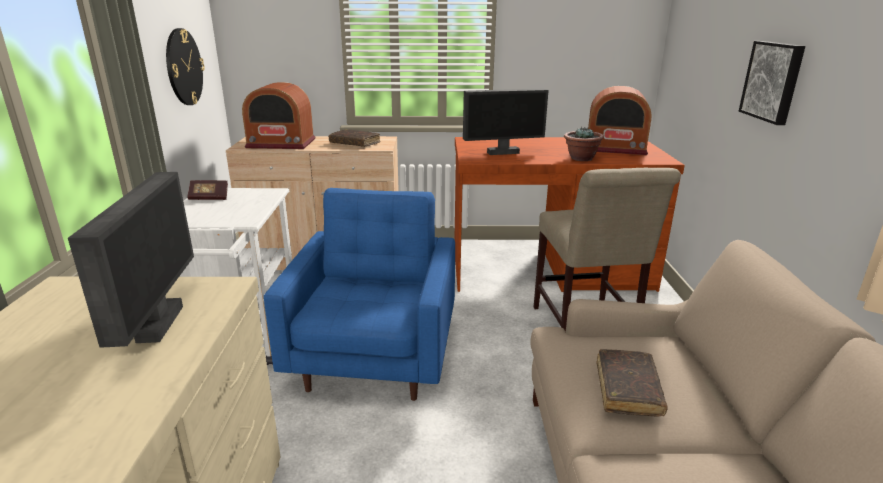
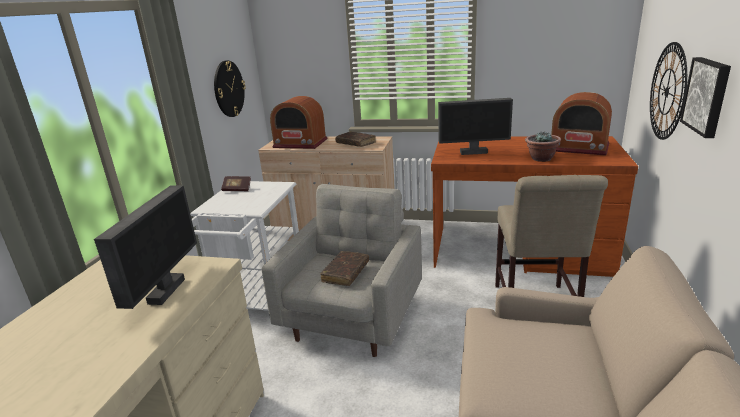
camera: 15 degrees right, 0 degrees up
(376, 356) = (354, 318): blue armchair -> grey armchair
(628, 389) = (522, 370): brown book -> brown book (345, 273)
(714, 83) = (667, 91): none -> wall clock

